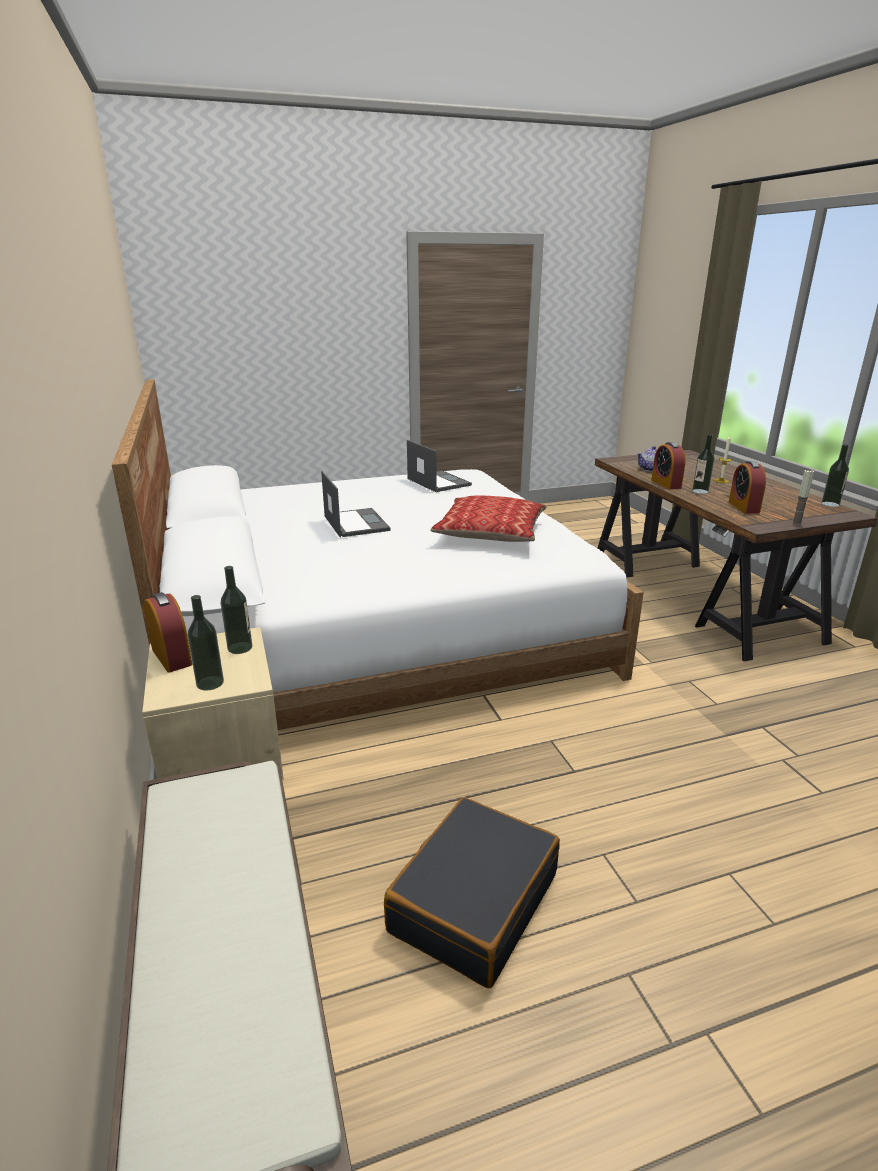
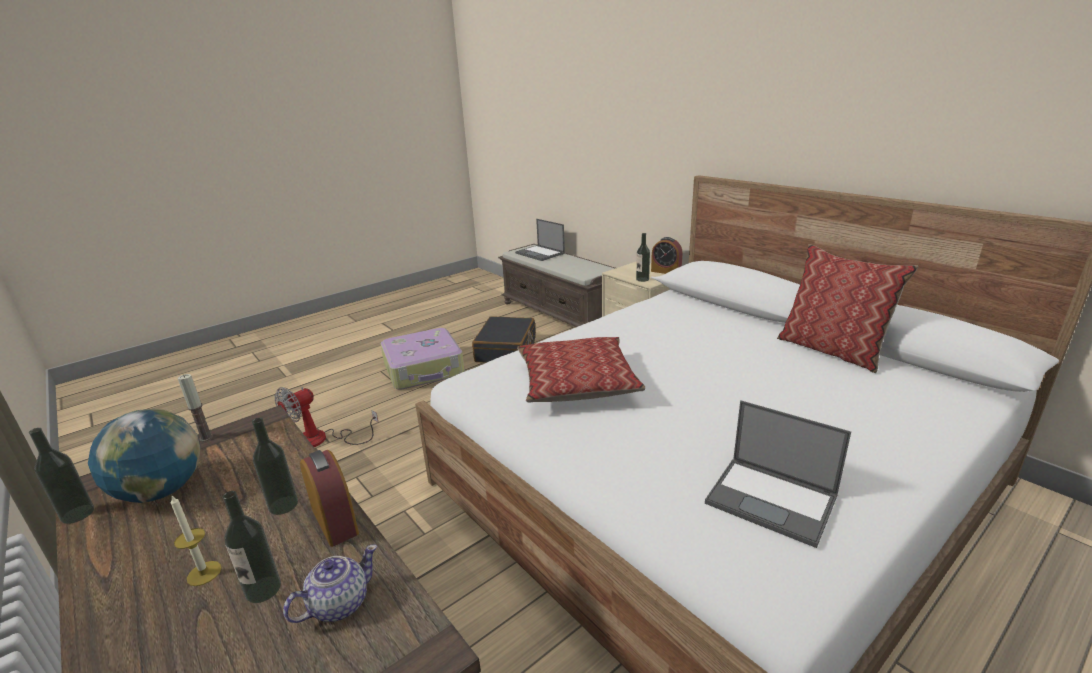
camera: 160 degrees right, 0 degrees up
(210, 683) = (630, 269): bottle -> bottle (263, 589)
(253, 521) = (832, 350): none -> pillow
(355, 523) = (728, 366): laptop -> laptop (540, 253)
(667, 893) = (424, 369): none -> suitcase
(743, 507) = (245, 465): alarm clock -> none
(788, 505) = (162, 490): none -> globe
(796, 766) = (322, 440): none -> fan

